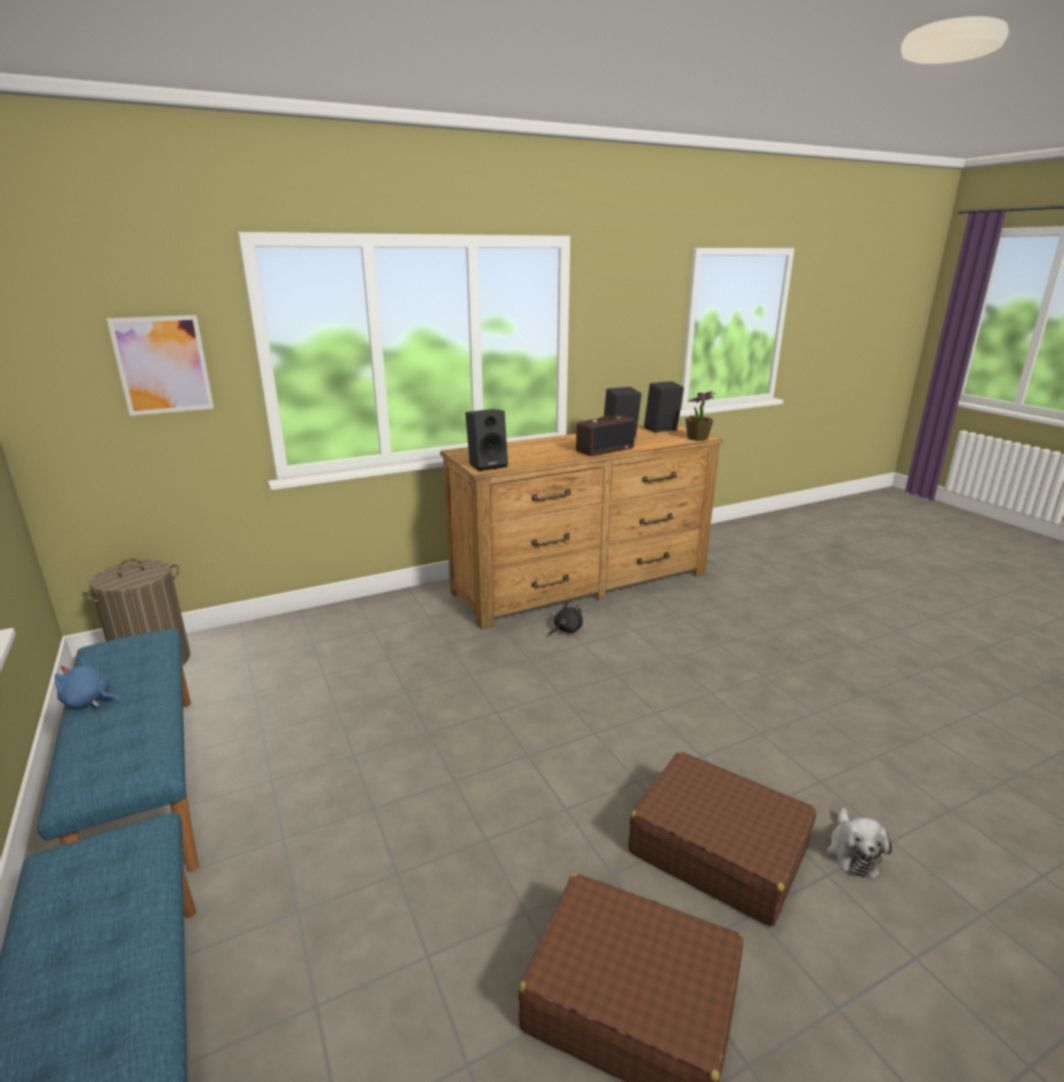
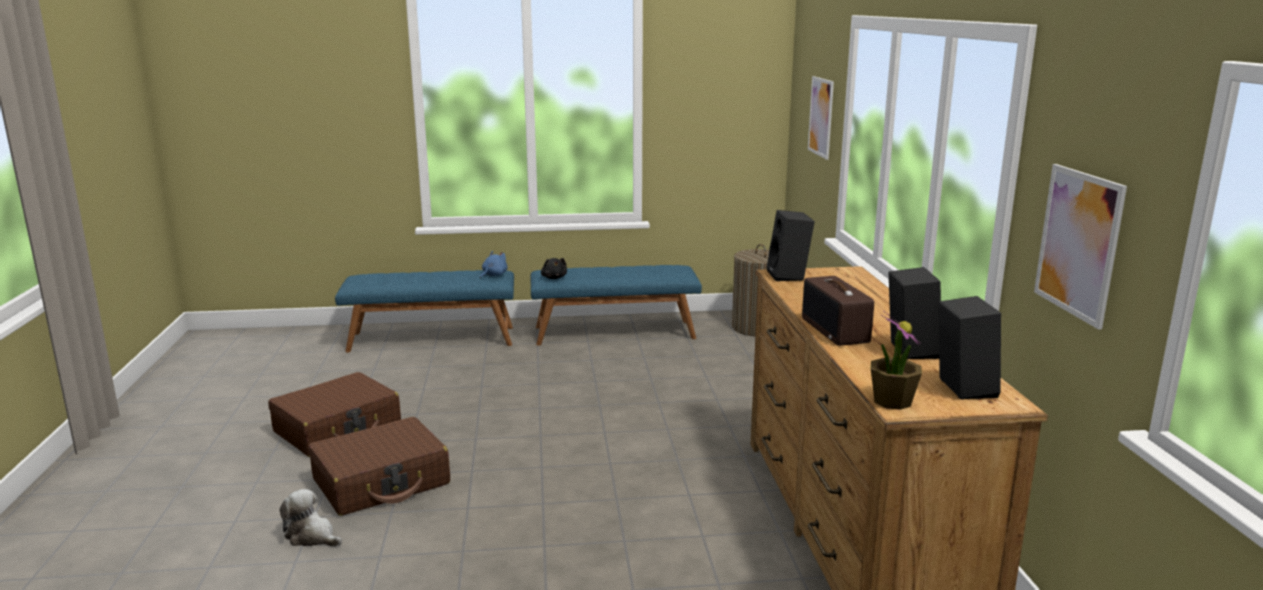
camera: 110 degrees right, 5 degrees down
(89, 700) = (618, 268): blue plush toy -> blue plush toy (493, 275)
(566, 630) = (725, 491): black plush toy -> black plush toy (554, 278)
(627, 348) = (1078, 243): none -> picture

